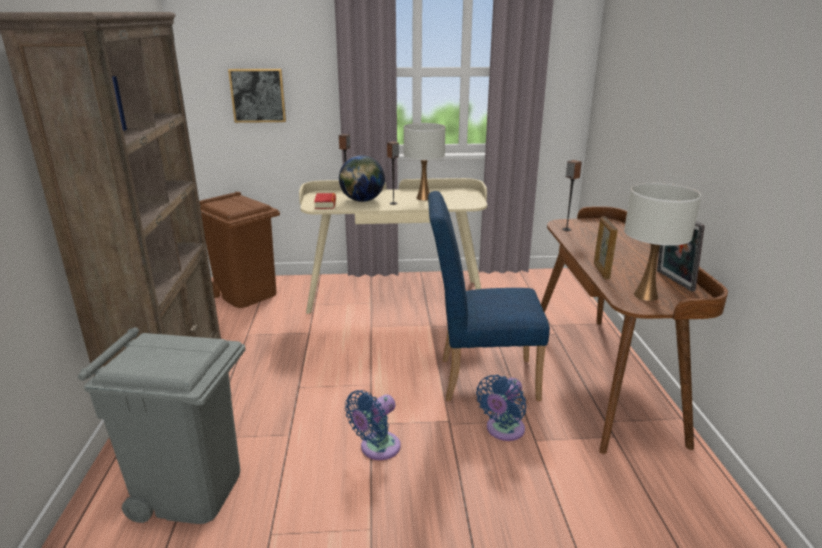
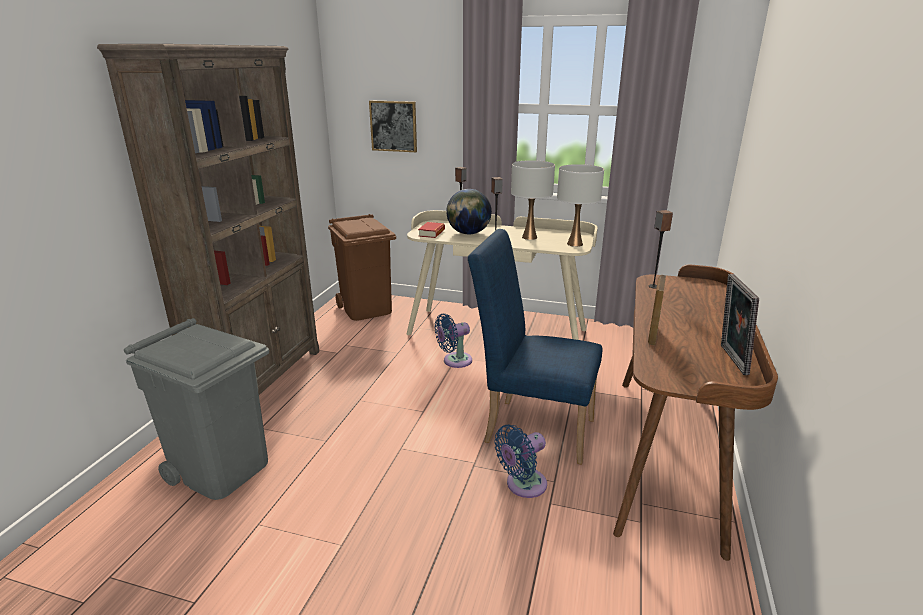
camera: 20 degrees right, 0 degrees up
(377, 448) = (392, 472): blue fan -> blue fan (454, 361)
(646, 295) = (682, 370): white table lamp -> white table lamp (575, 244)

